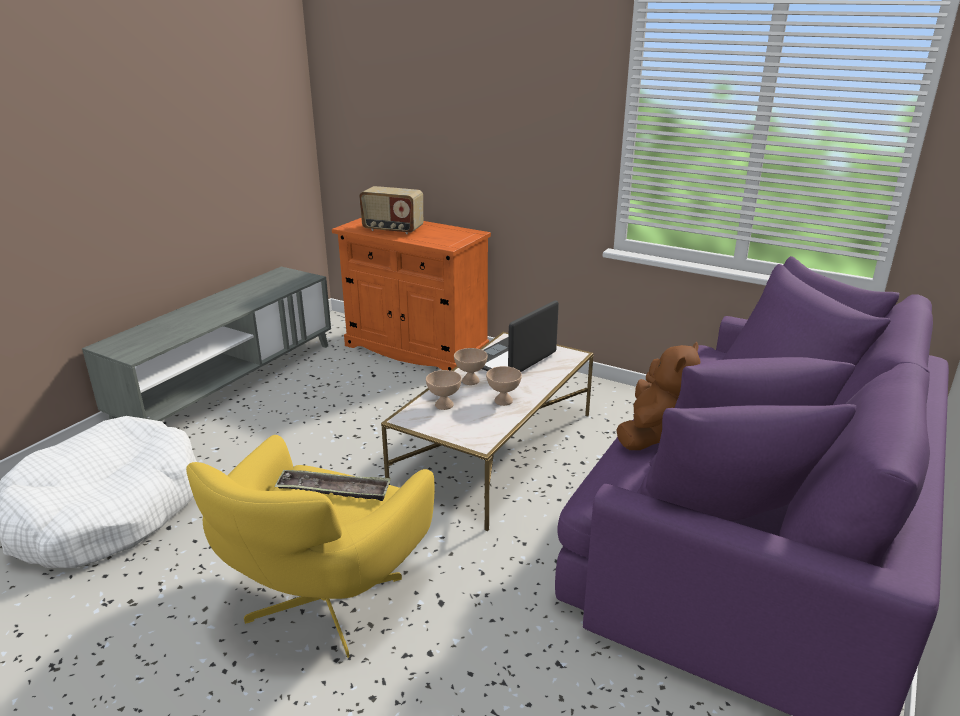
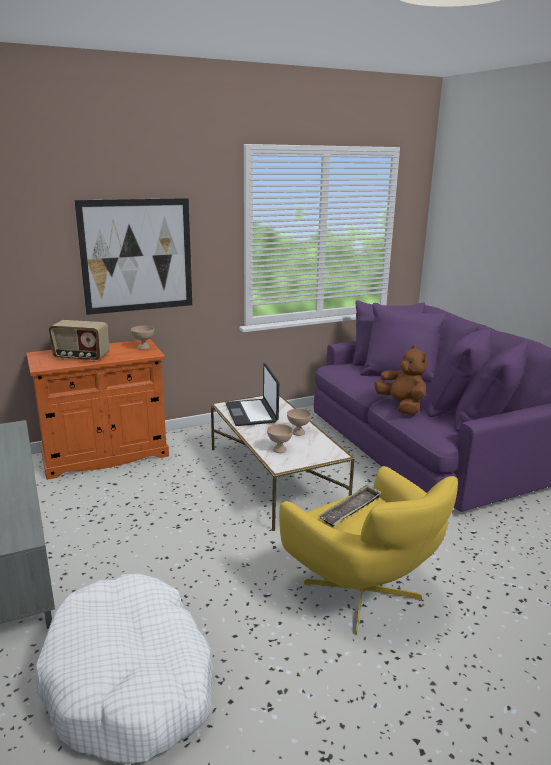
camera: 55 degrees left, 5 degrees down
(392, 229) = (81, 357): radio -> radio turned 45 degrees clockwise
(471, 380) = (260, 432): beige bowl -> beige bowl (144, 347)
(484, 124) = (137, 256): none -> picture

